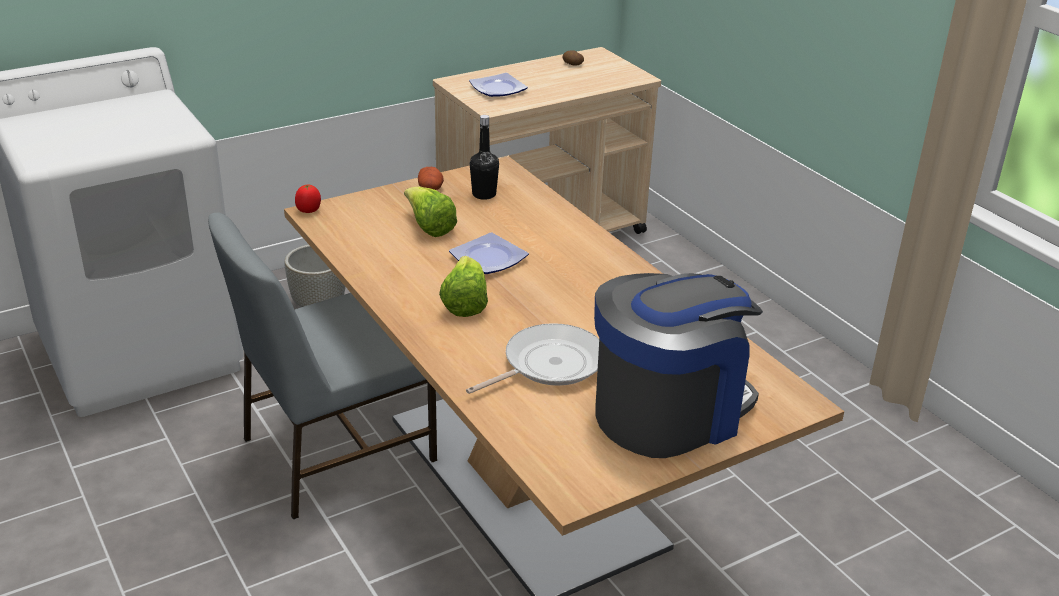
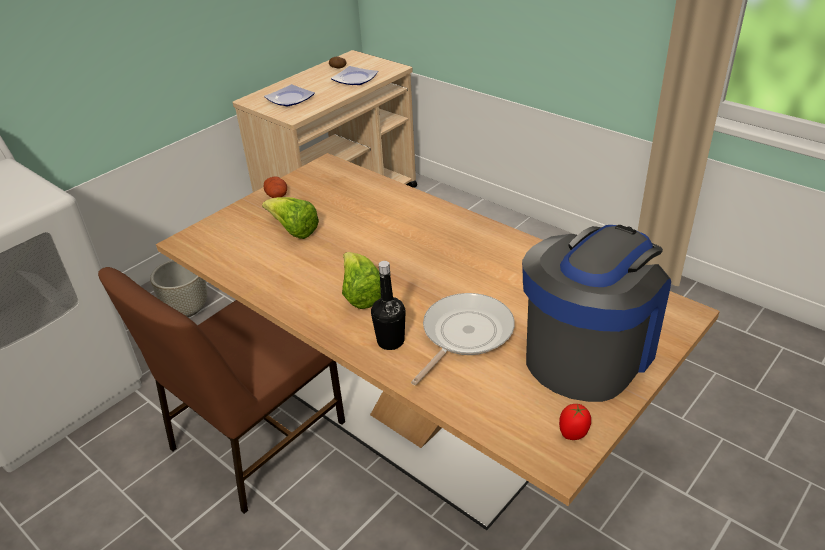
camera: 15 degrees left, 5 degrees up
(308, 210) = (179, 240): tomato -> tomato (573, 433)
(334, 453) = (255, 439): grey chair -> brown chair
(484, 194) = (324, 190): black bottle -> black bottle (390, 341)
(487, 258) = (358, 247): plate -> plate (354, 79)

